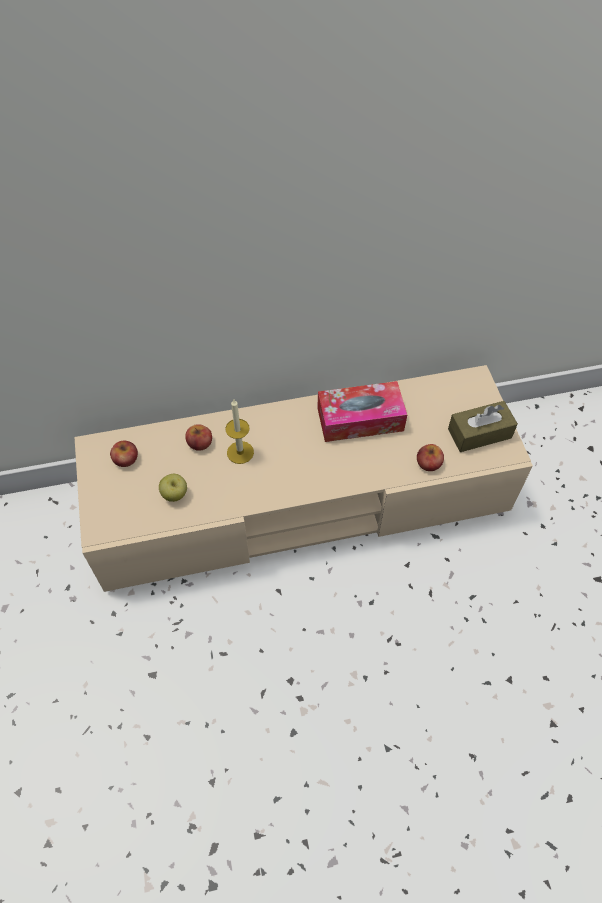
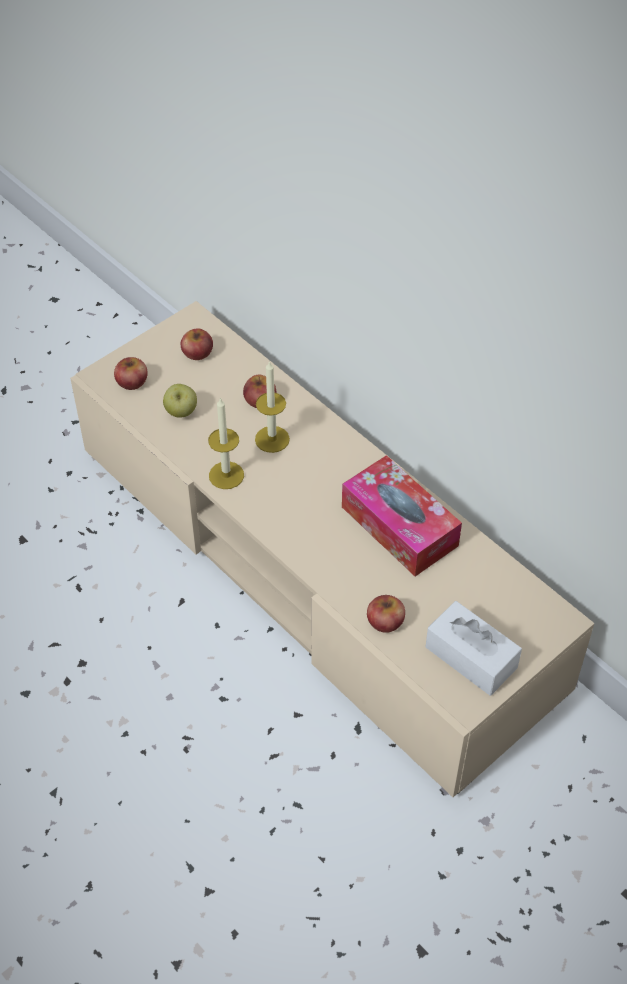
camera: 60 degrees right, 5 degrees down
(120, 512) = (132, 381): none -> apple
(253, 494) = (226, 475): none -> candle
(479, 433) = (471, 657): brown tissue box -> white tissue box

